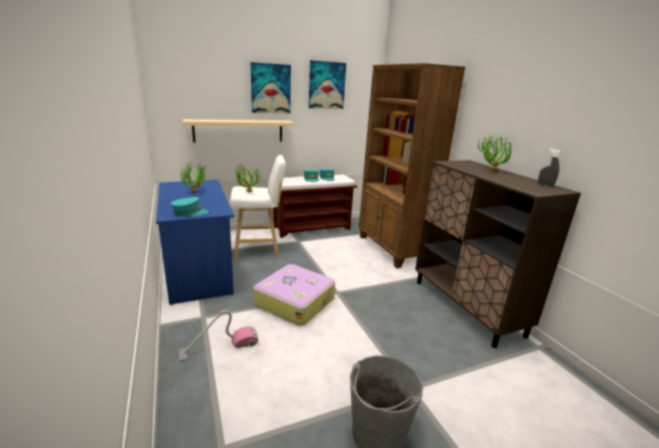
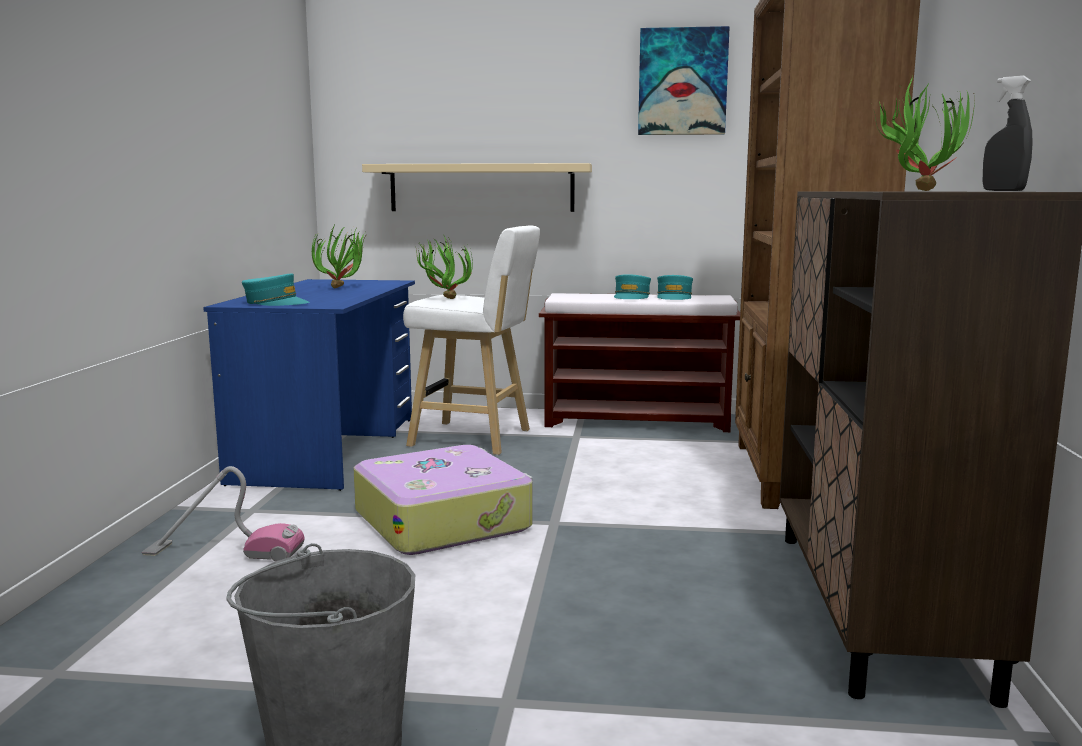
camera: 30 degrees right, 10 degrees down
(270, 88) = (550, 96): picture -> none

